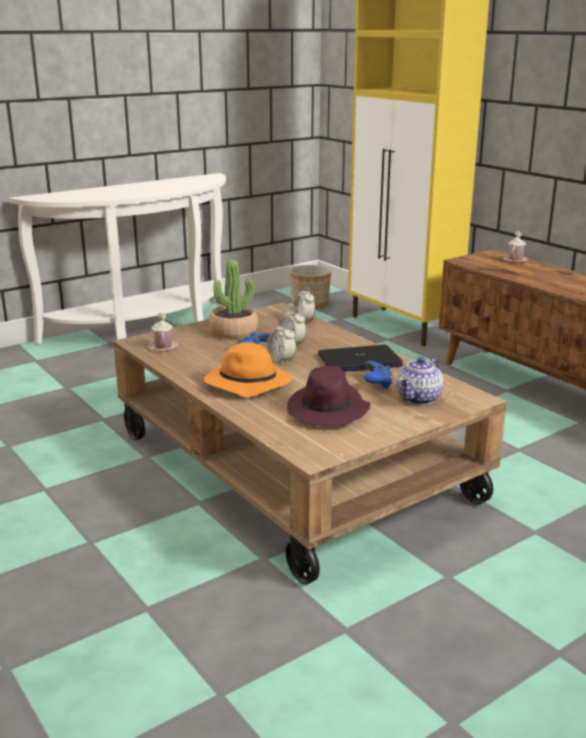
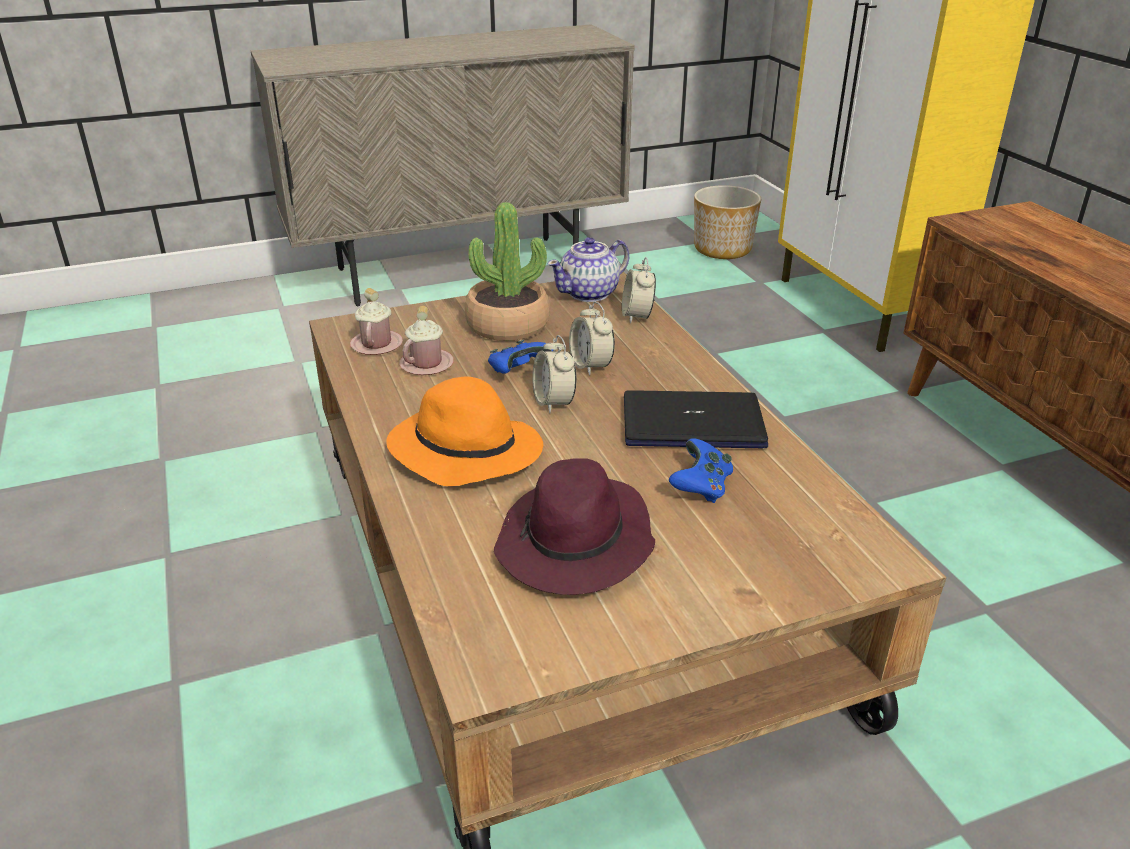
camera: 15 degrees right, 10 degrees up
(146, 329) = (459, 270): white console table -> beige cabinet
(419, 398) = (766, 540): teapot -> teapot (590, 293)
(515, 260) = (1066, 230): pink mug -> pink mug (426, 364)

